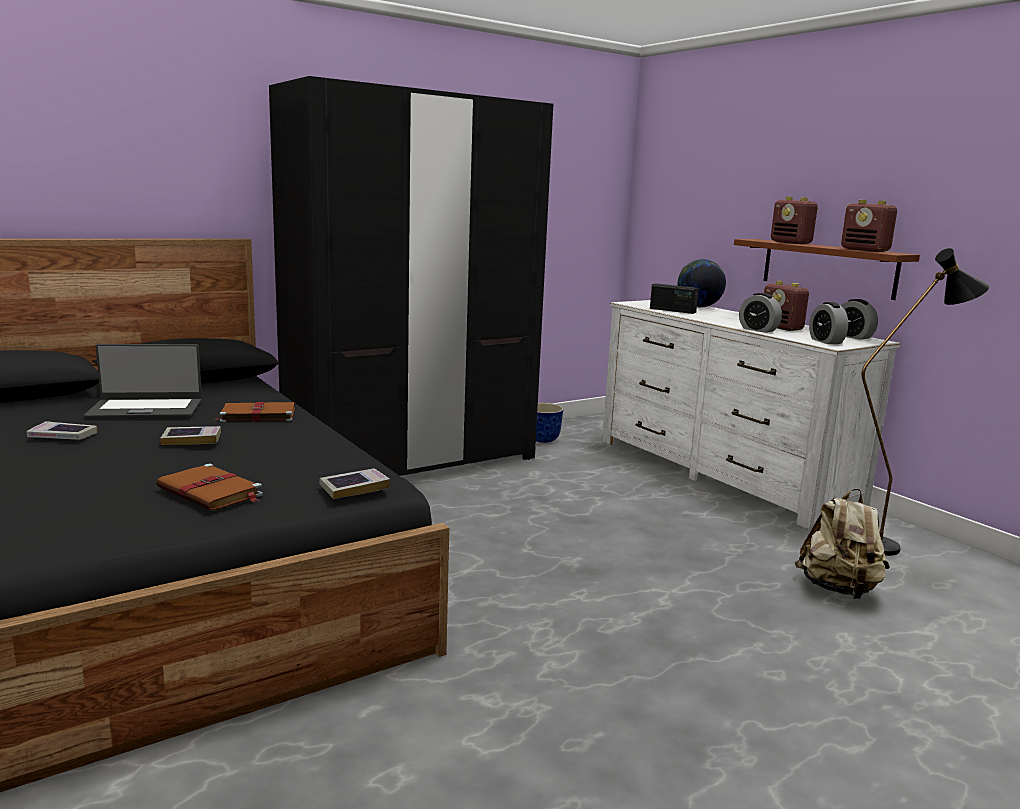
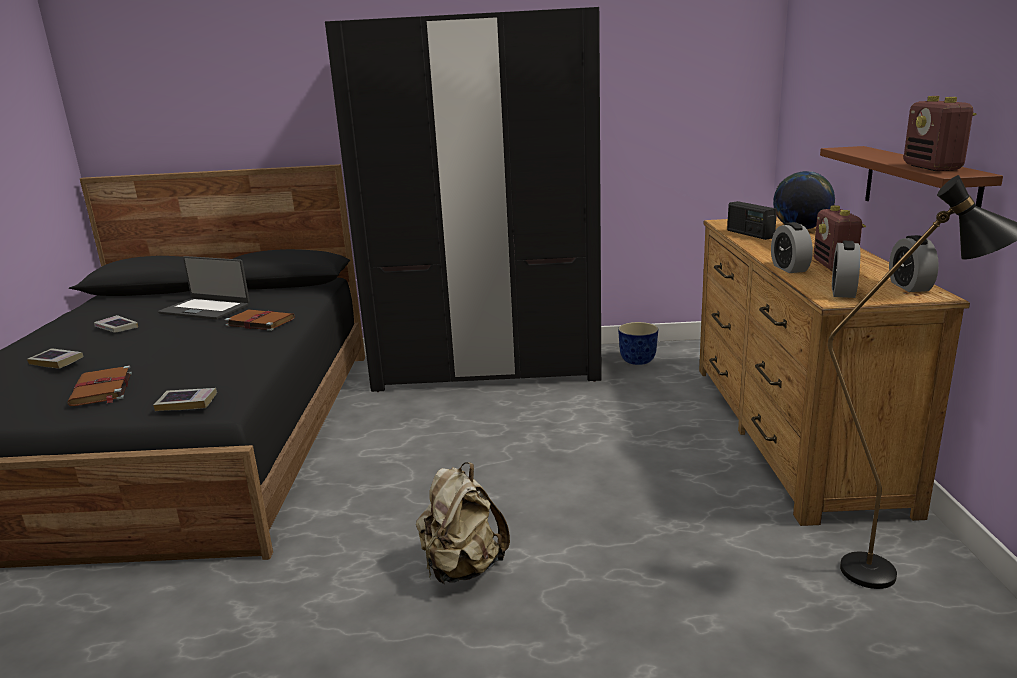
camera: 35 degrees right, 5 degrees up
(192, 439) = (177, 340): book -> book (56, 362)
(721, 473) = (789, 430): white dresser -> brown dresser
(791, 243) = (876, 153): radio -> none
(838, 589) = (726, 611): beige backpack -> beige backpack (462, 568)

